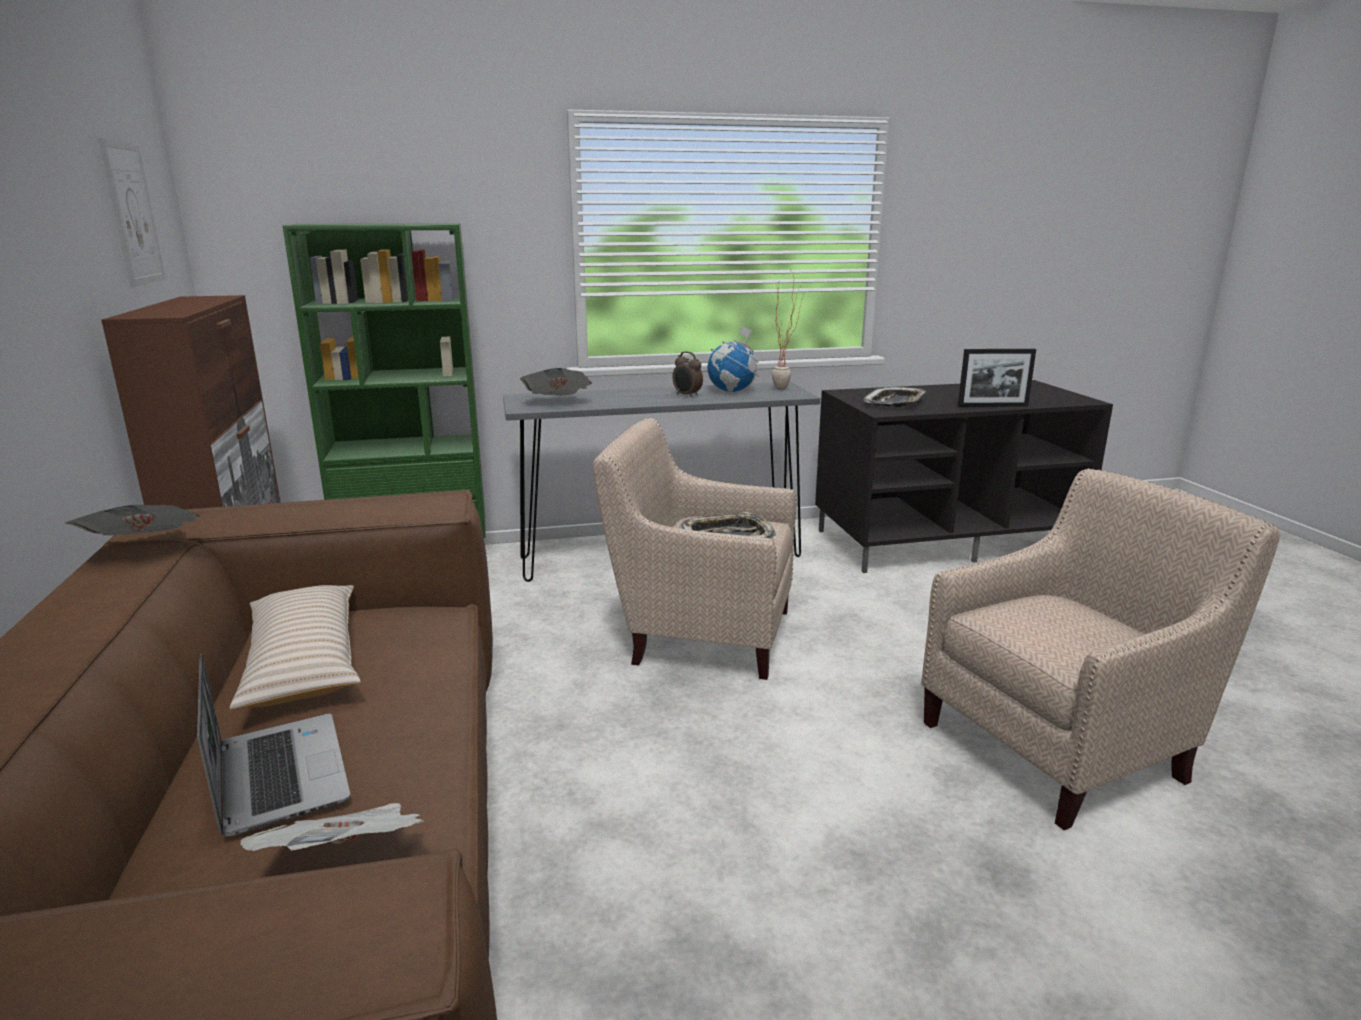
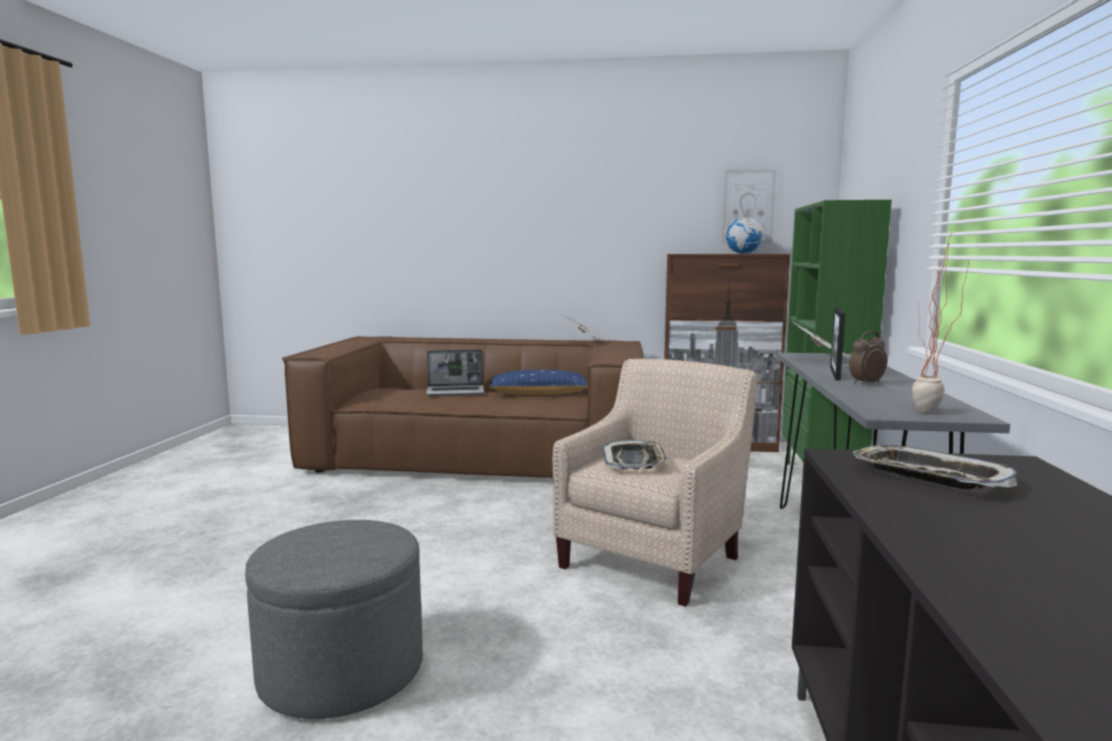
camera: 110 degrees right, 10 degrees down
(304, 662) = (539, 393): beige pillow -> blue pillow
(348, 861) = (397, 396): newspaper -> none
(732, 391) = (901, 396): globe -> globe (743, 253)
(992, 406) = (924, 542): picture frame -> picture frame (835, 373)
(1062, 746) = (341, 671): beige armchair -> grey ottoman

